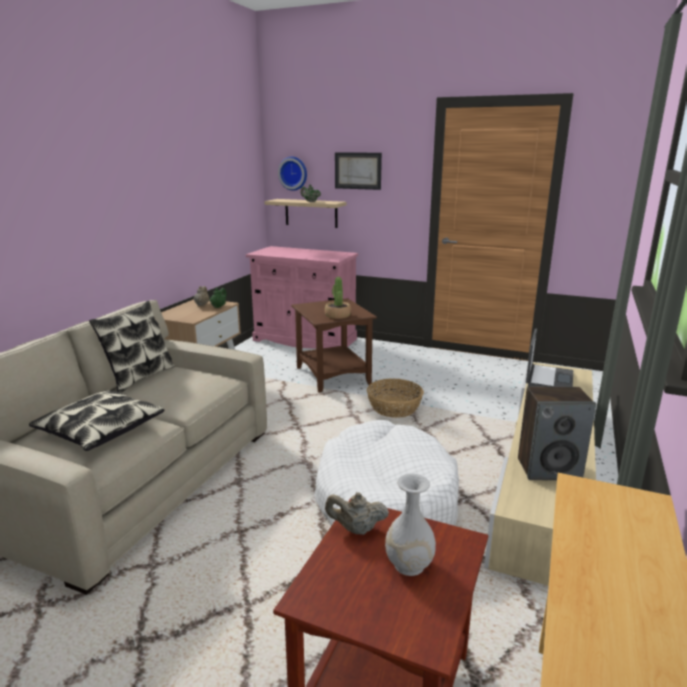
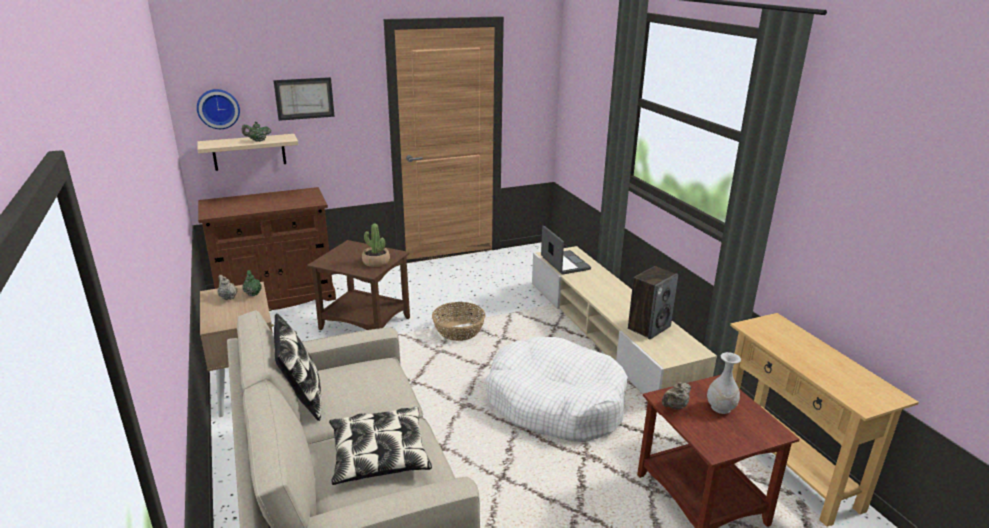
camera: 45 degrees left, 5 degrees up
(304, 340) = (276, 297): pink cabinet -> brown cabinet

